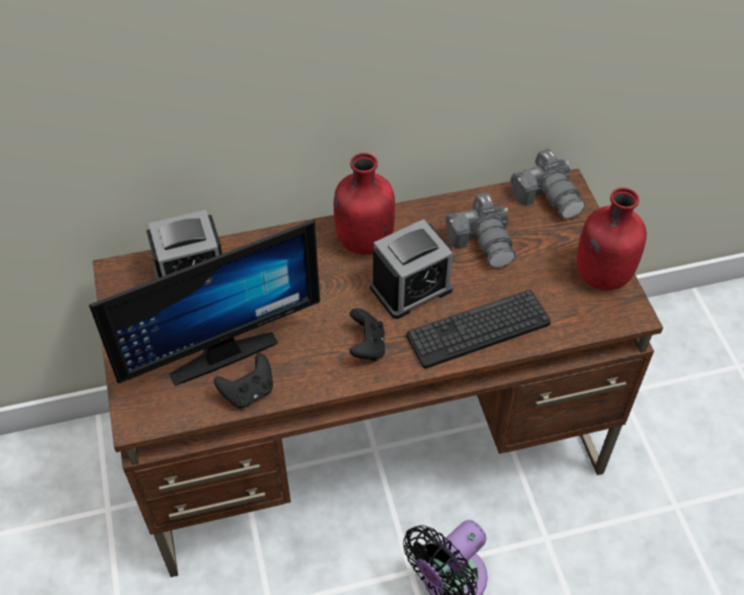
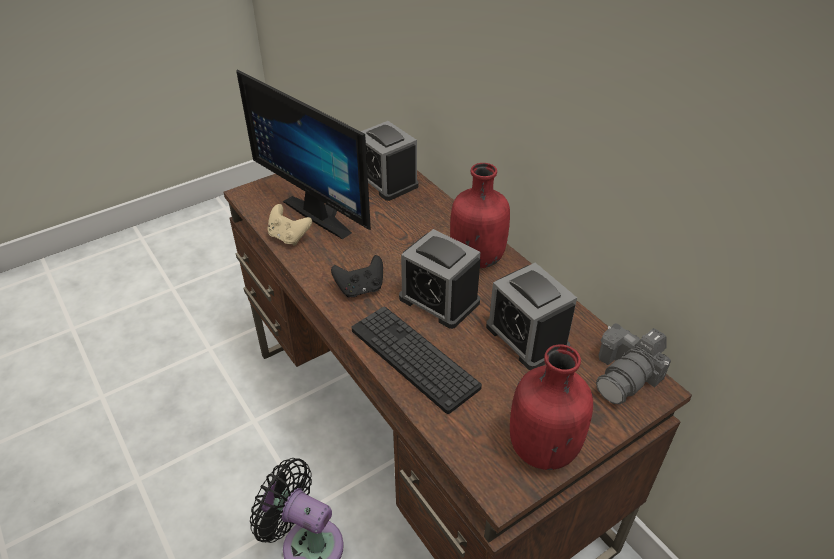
camera: 70 degrees right, 10 degrees down
(248, 392) = (289, 237): black game controller -> beige game controller
(483, 242) = (527, 337): camera -> alarm clock

